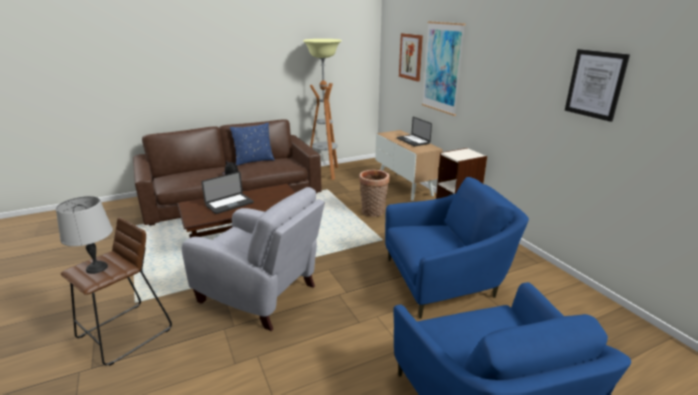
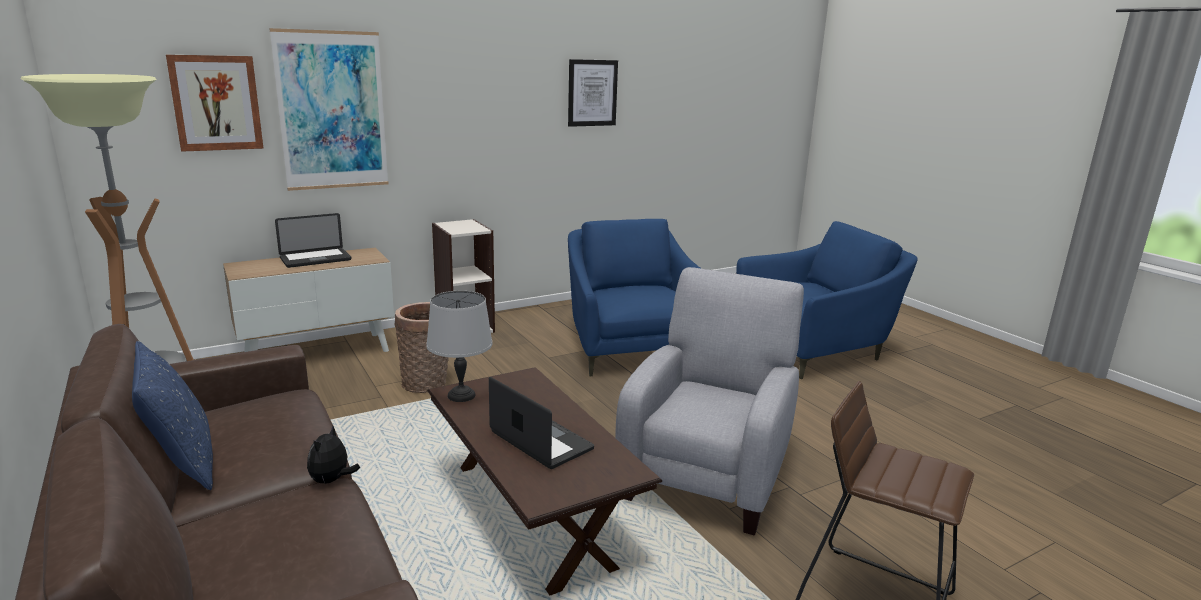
camera: 95 degrees left, 5 degrees down
(96, 268) = (918, 475): grey table lamp -> grey table lamp (462, 395)

